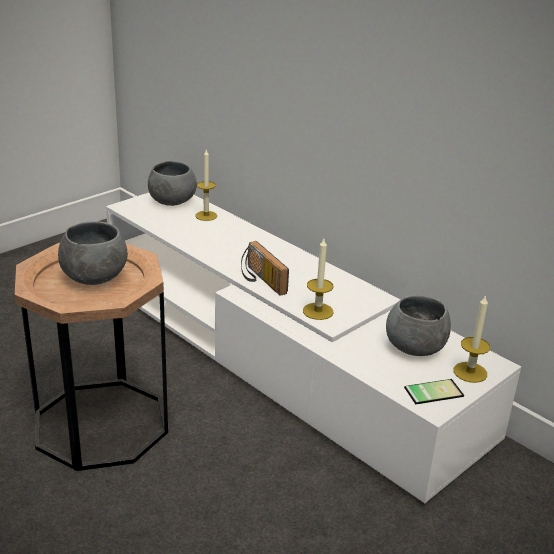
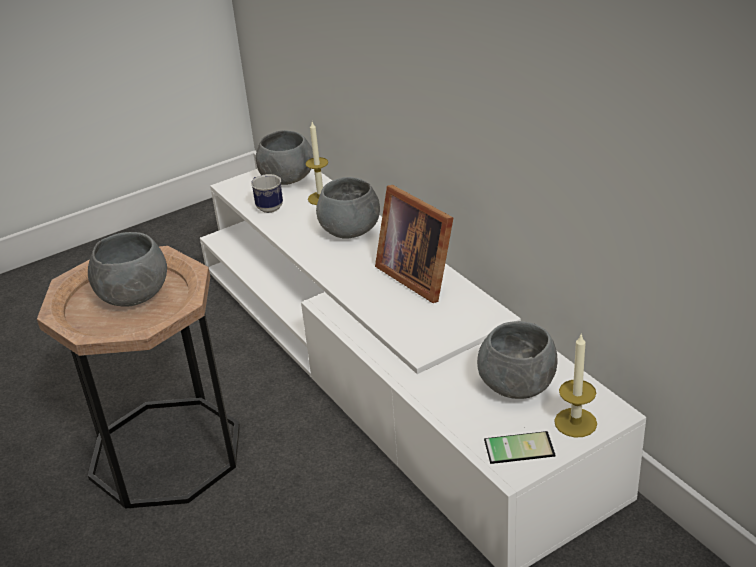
camera: 15 degrees right, 5 degrees up
(162, 222) = (267, 206): none -> mug
(240, 239) = (351, 231): none -> grey bowl
(260, 280) = (356, 288): radio -> none
(307, 270) = (417, 275): none -> picture frame
(318, 311) = (411, 332): candle -> none

